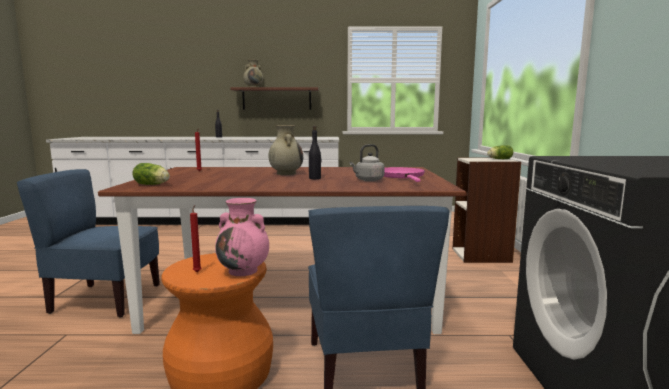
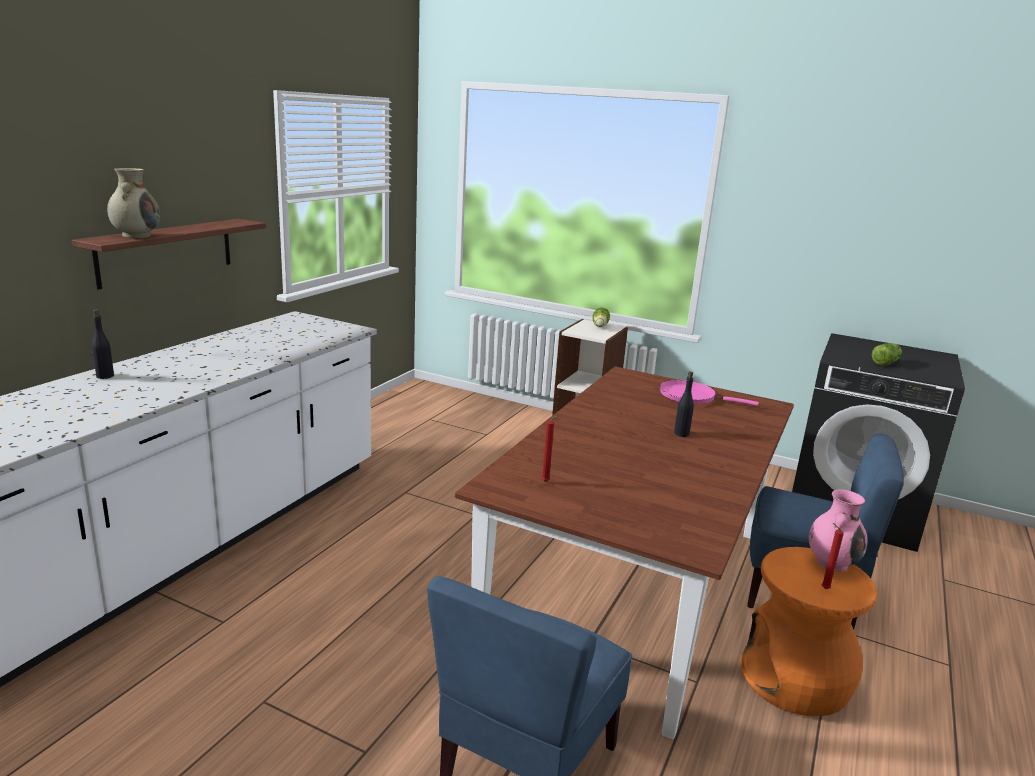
camera: 65 degrees left, 10 degrees up
(153, 185) = (685, 530): lettuce -> lettuce (886, 363)
(286, 173) = (625, 437): beige vase -> none
(368, 180) = (711, 416): grey kettle -> none

